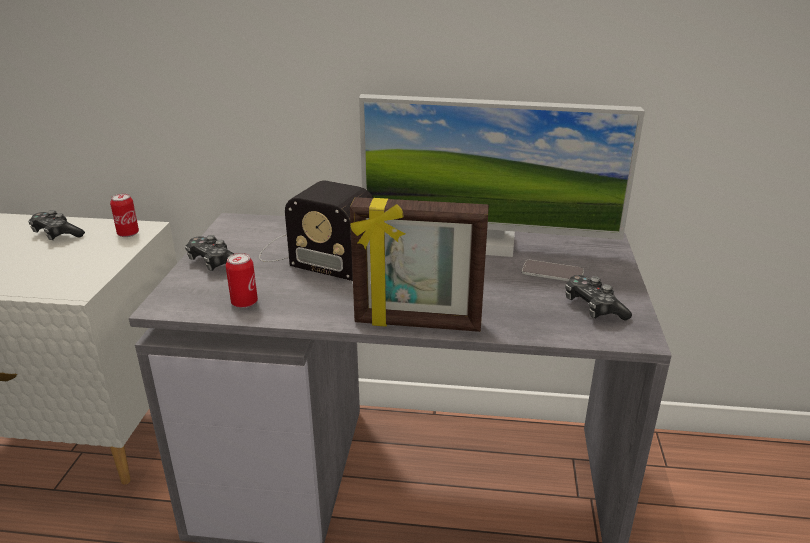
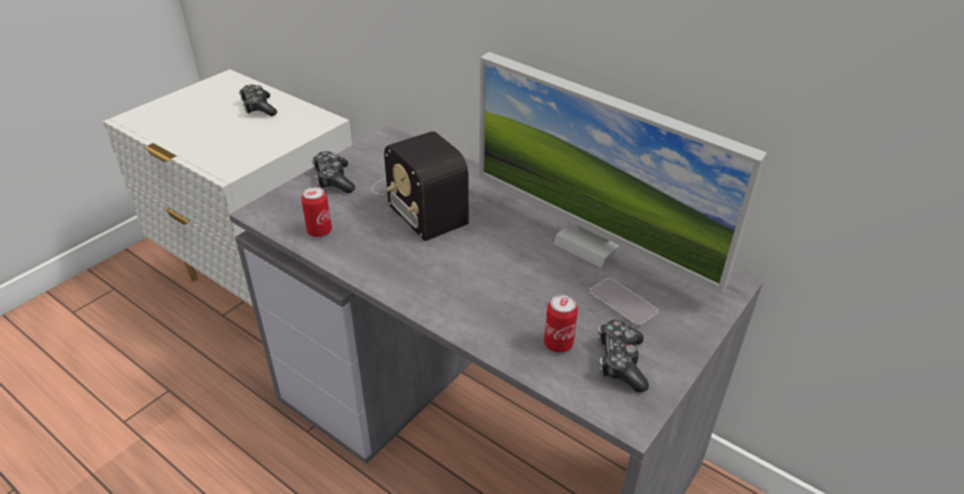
camera: 30 degrees right, 10 degrees up
(128, 234) = (308, 123): can -> can (558, 344)
(417, 324) = (435, 311): picture frame -> none

